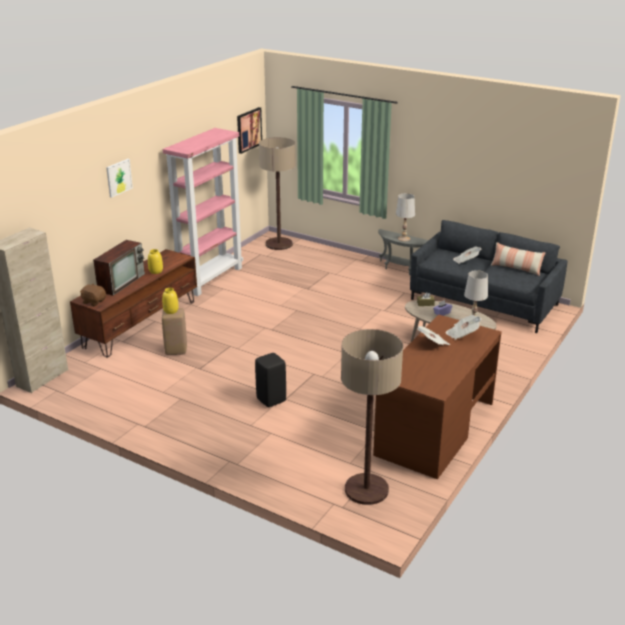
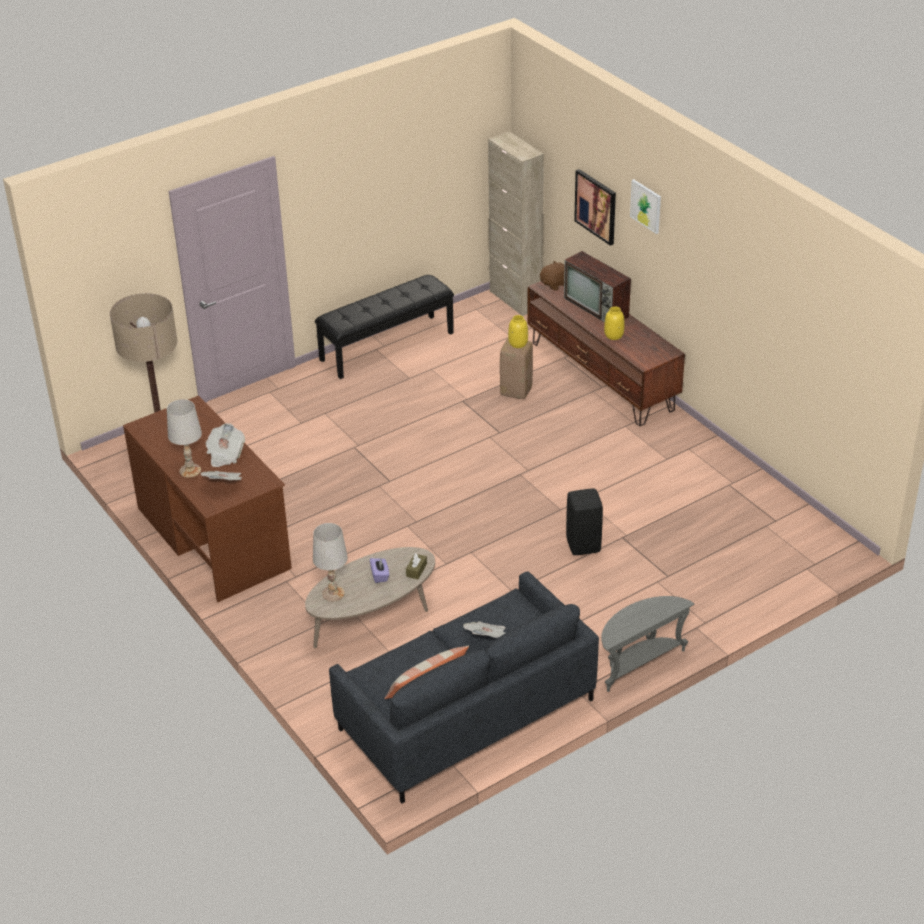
camera: 115 degrees right, 10 degrees up
(137, 422) = (386, 346): none -> black bench
(210, 278) = (708, 454): pink bookcase -> none
(248, 130) = (864, 358): picture -> picture (596, 206)
(270, 400) = (360, 436): black stool -> black stool (583, 545)
(279, 244) = (809, 551): floor lamp -> none
(403, 239) = (635, 616): white table lamp -> white table lamp (190, 470)

